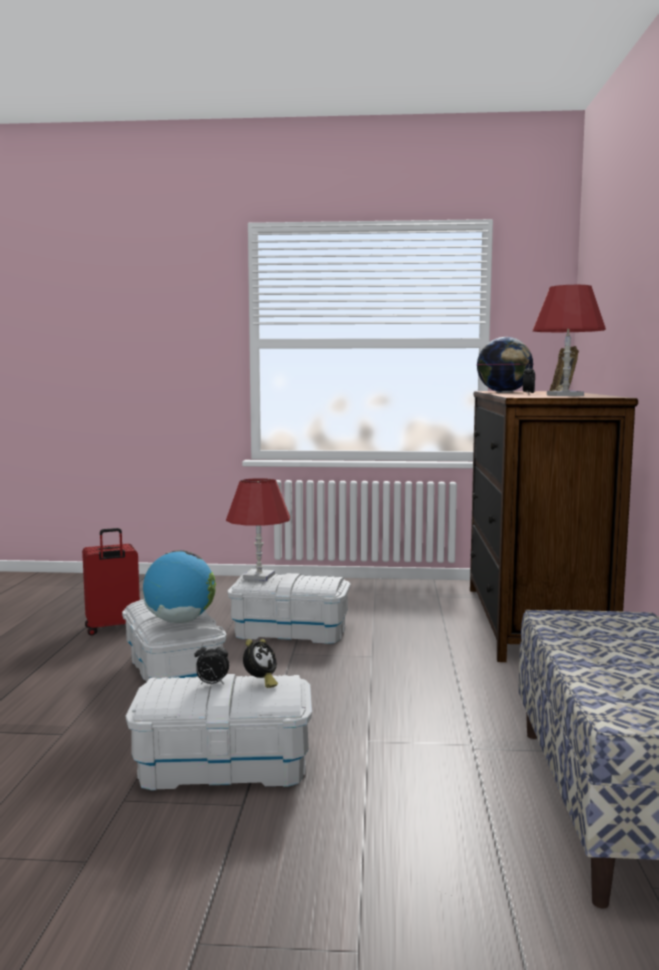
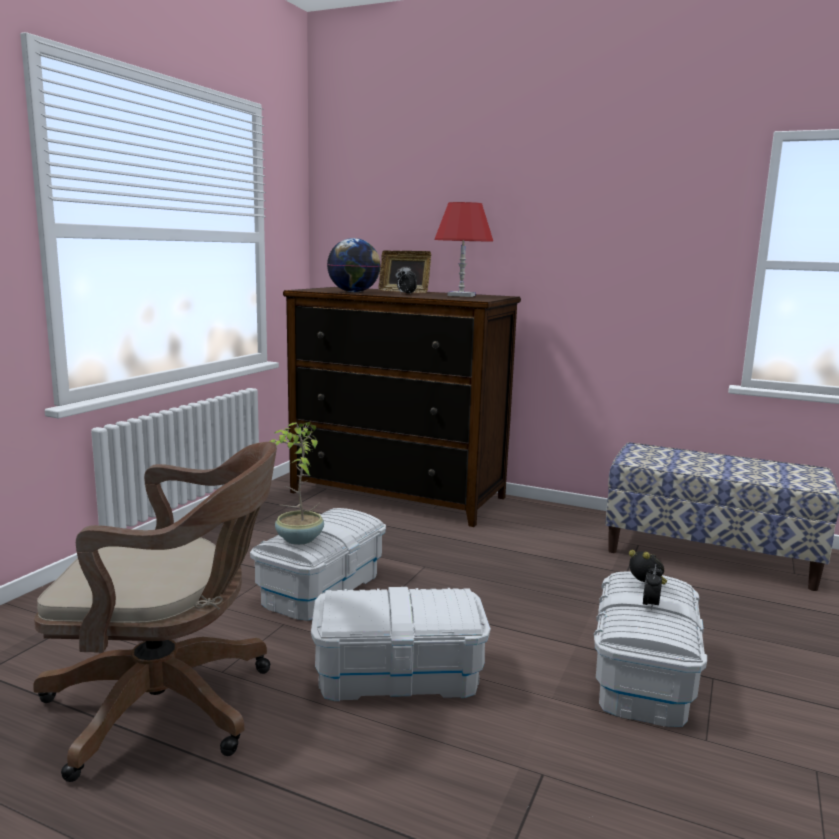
camera: 70 degrees left, 5 degrees up
(112, 628) = (171, 706): red suitcase -> brown office chair
(180, 621) = (444, 600): globe -> none
(259, 576) = (298, 539): red table lamp -> potted plant

